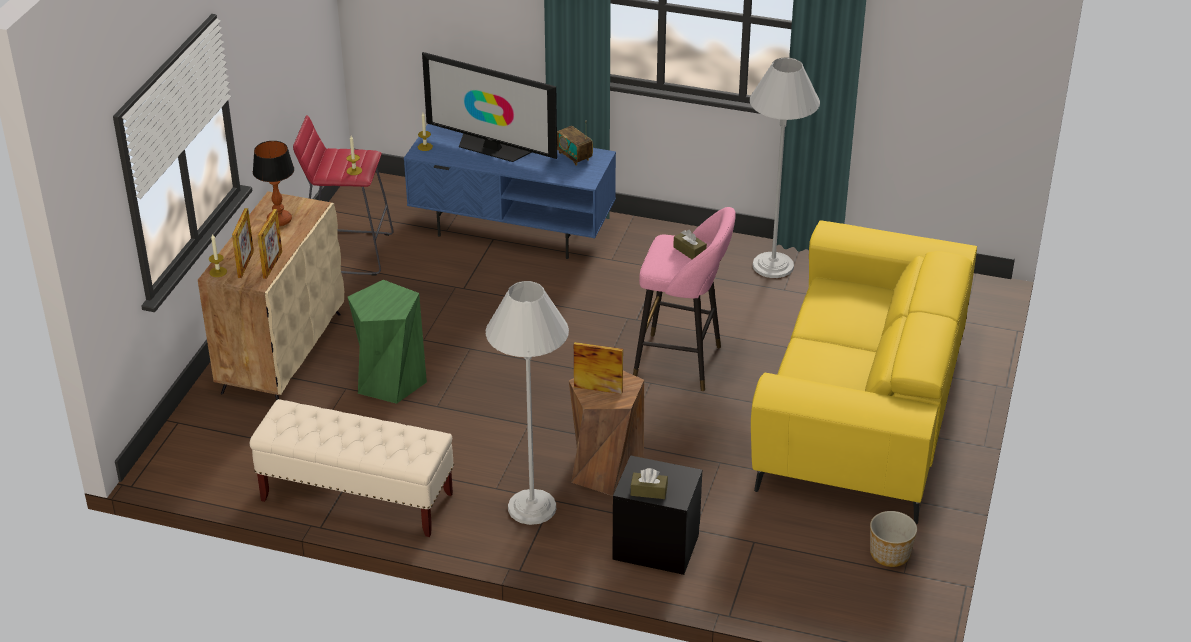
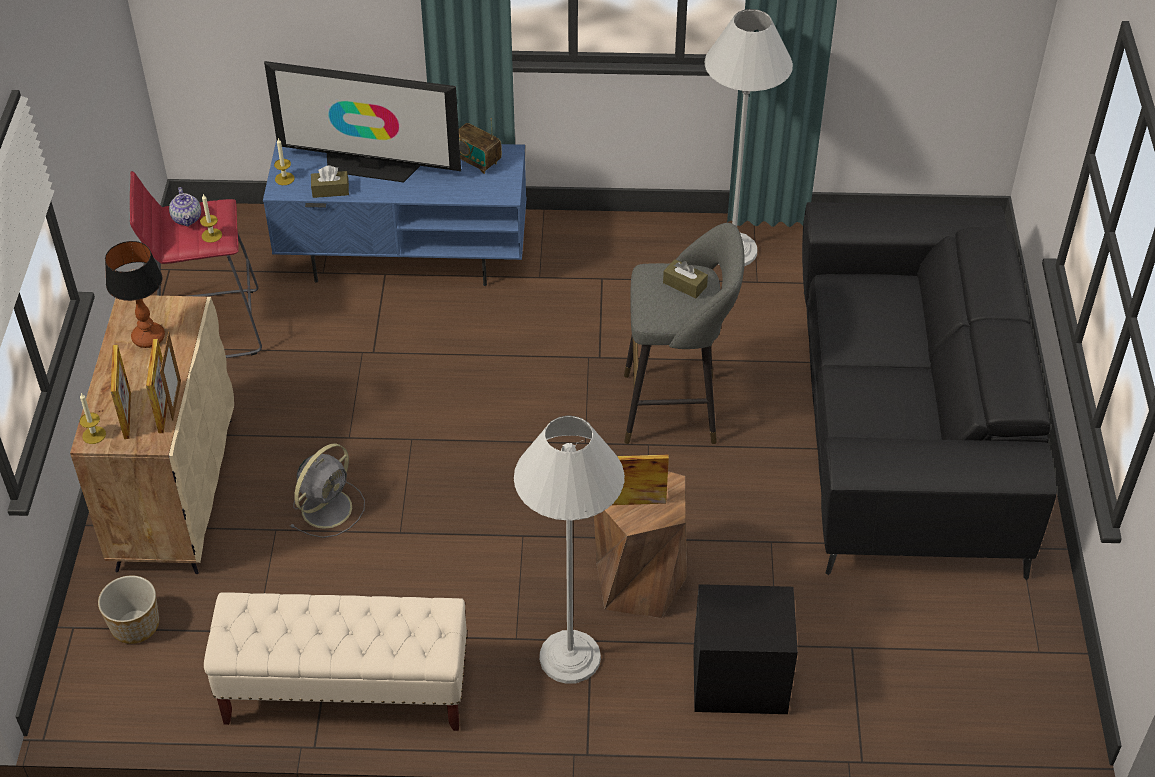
camera: 15 degrees left, 10 degrees up
(283, 261) = (176, 400): none -> picture frame
(341, 158) = (187, 218): none -> teapot
(390, 381) = (328, 507): green stool -> grey fan
(649, 491) = (741, 634): brown tissue box -> brown tissue box (330, 190)
(683, 363) = (677, 408): pink stool -> grey stool
(862, 405) = (905, 426): yellow sofa -> black sofa
(890, 554) = (1014, 629): planter -> planter (136, 625)

